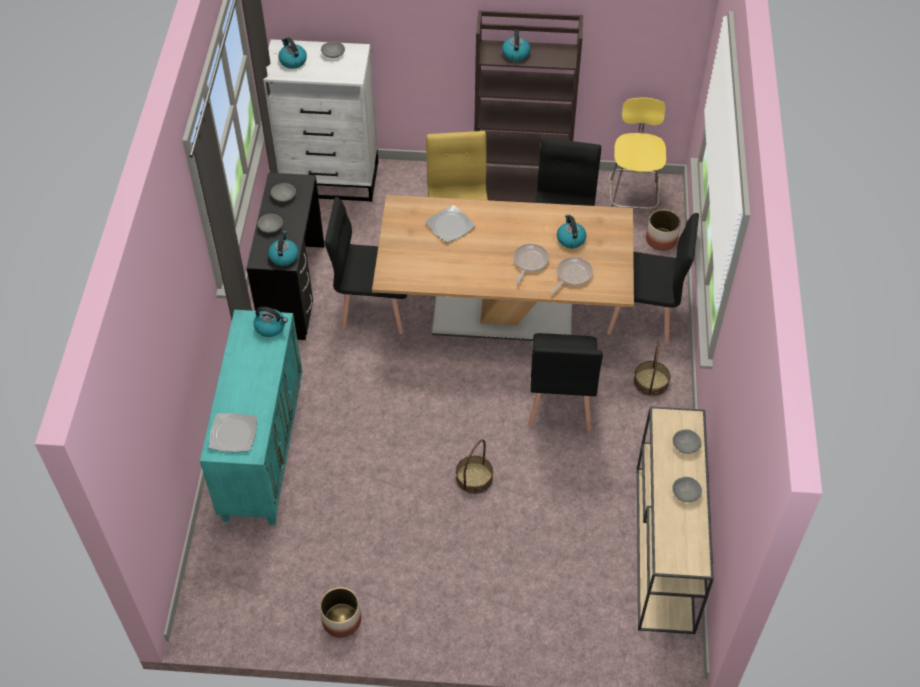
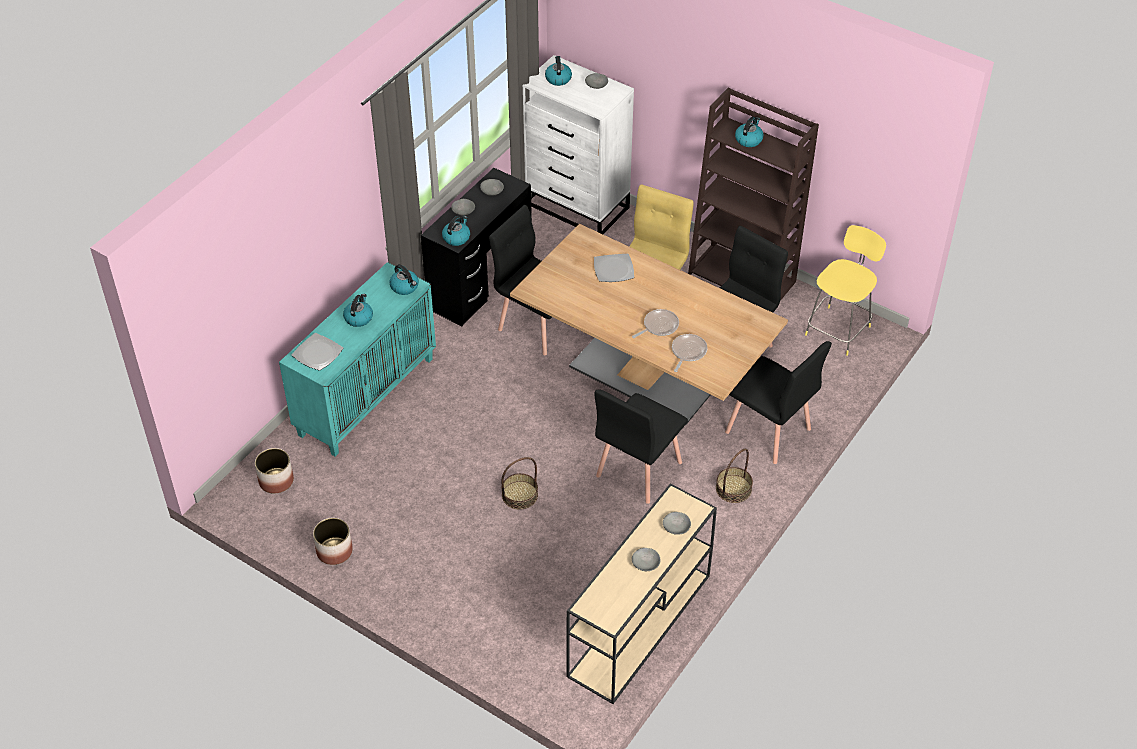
camera: 30 degrees right, 5 degrees down
(570, 239) = (710, 322): kettle -> kettle (358, 318)
(572, 275) = (688, 352): frying pan -> frying pan turned 45 degrees counterclockwise
(661, 239) = (838, 375): planter -> planter (276, 481)

